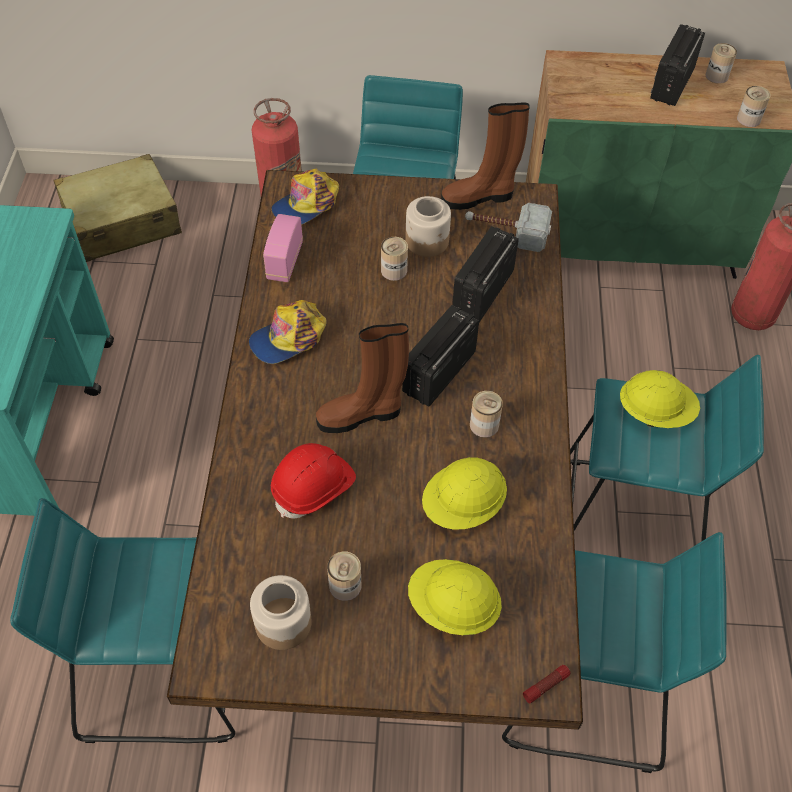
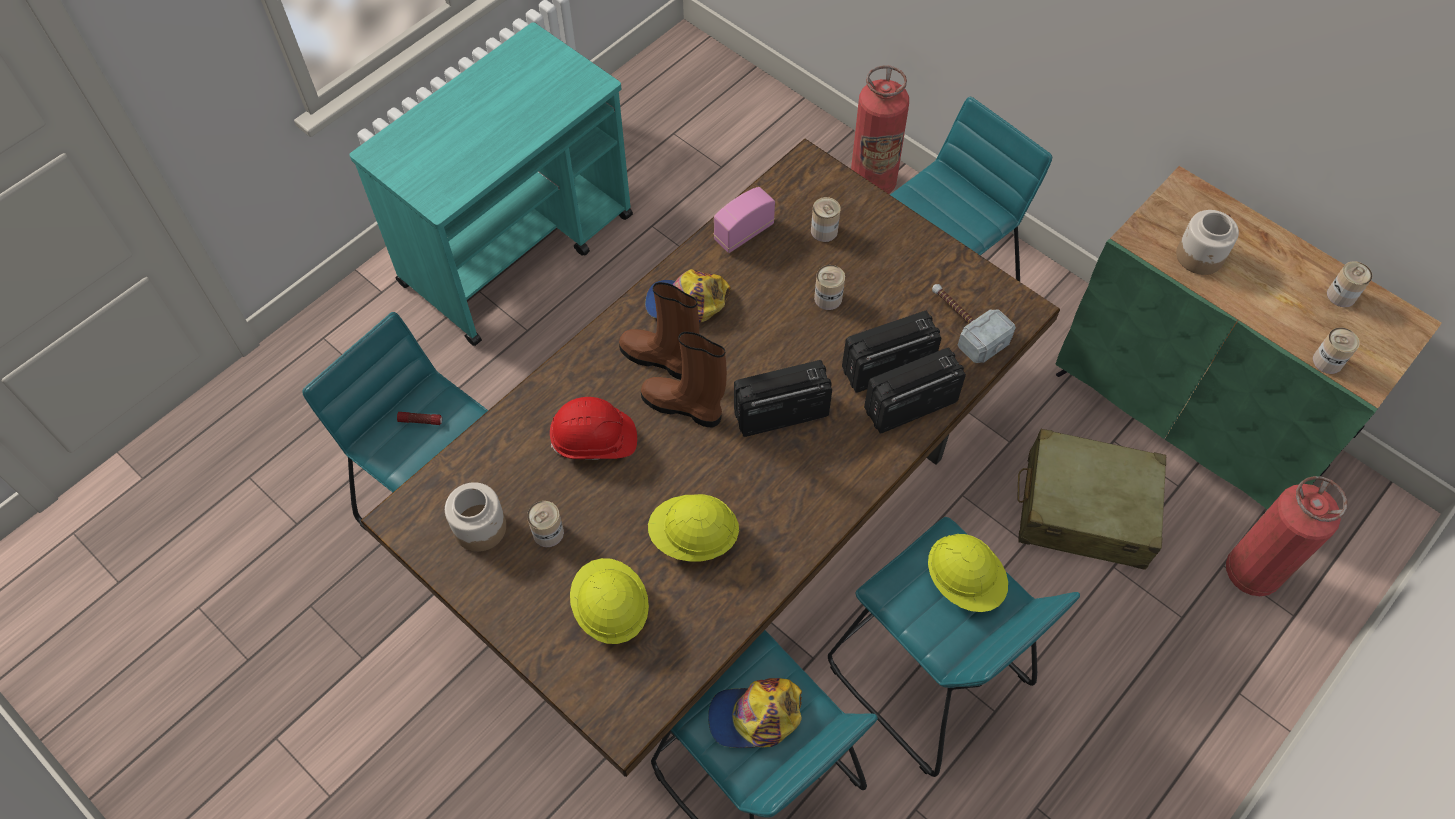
camera: 40 degrees right, 5 degrees up
(121, 222) = (724, 111): beige suitcase -> beige suitcase (1084, 510)
(306, 204) = (809, 191): cap -> cap (755, 716)
(427, 241) = (883, 290): jar -> jar (1200, 256)
(479, 197) = (971, 277): brown boot -> brown boot (661, 359)
(484, 425) = (775, 484): can -> can (824, 231)
(546, 685) = (622, 722): flashlight -> flashlight (420, 421)
(672, 84) = (1279, 276): radio -> radio (909, 406)

